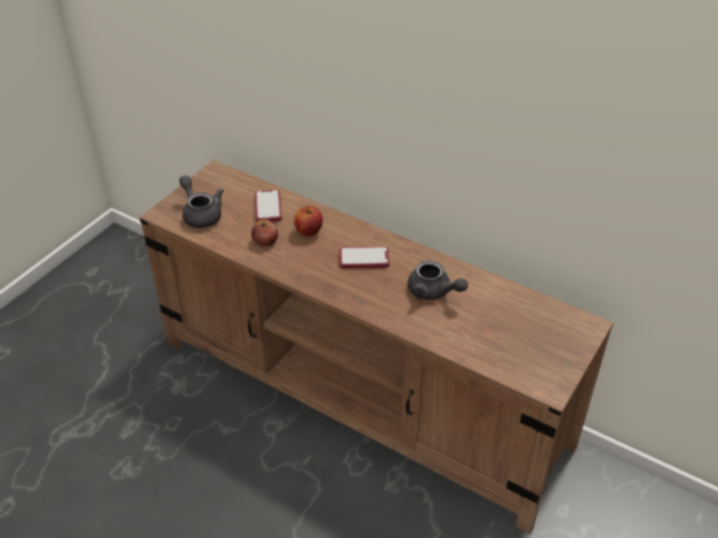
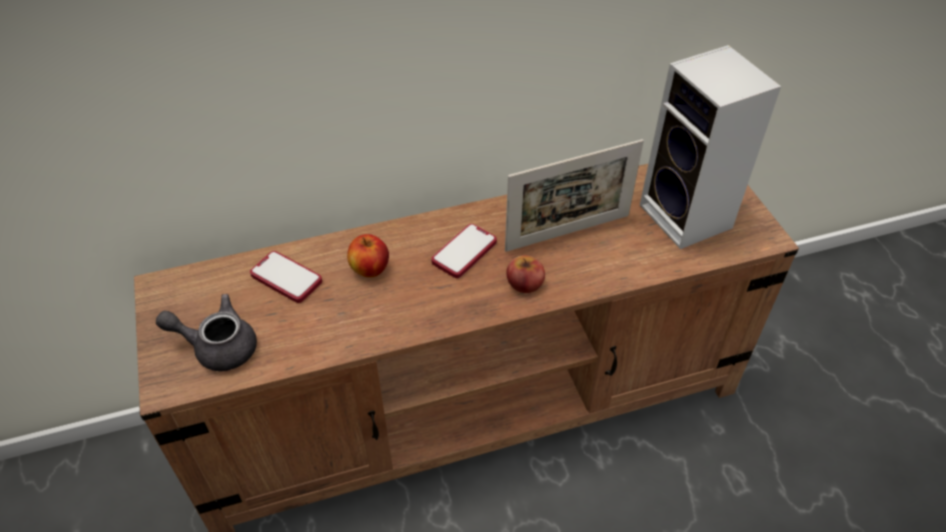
camera: 50 degrees left, 5 degrees up
(265, 240) = (339, 314): apple -> apple (525, 283)
(433, 292) = (567, 232): grey teapot -> picture frame
(518, 341) = (689, 218): none -> speaker

